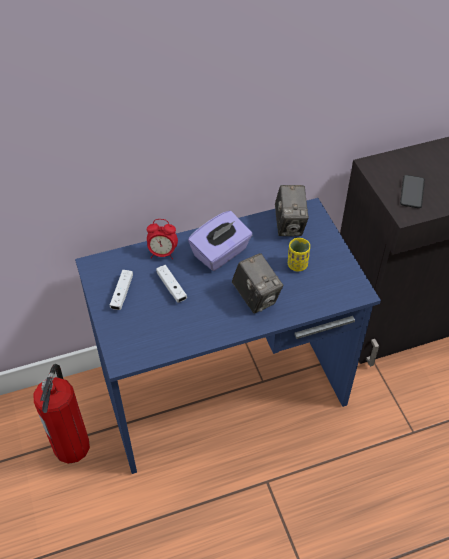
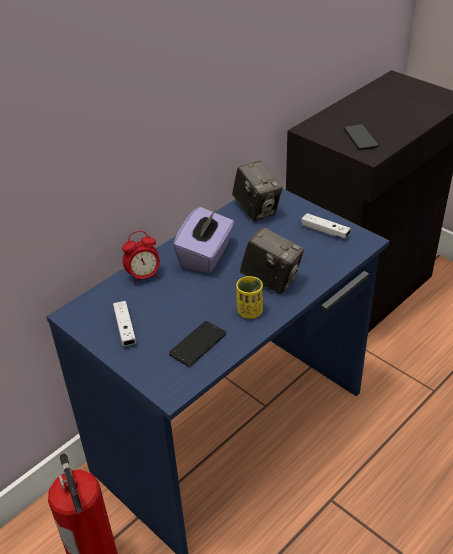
camera: 25 degrees left, 10 degrees down
(165, 329) = (198, 344): none -> phone
(171, 287) = (176, 303): white game controller -> white game controller (325, 231)
(297, 265) = (290, 239): yellow cup -> yellow cup (250, 312)

